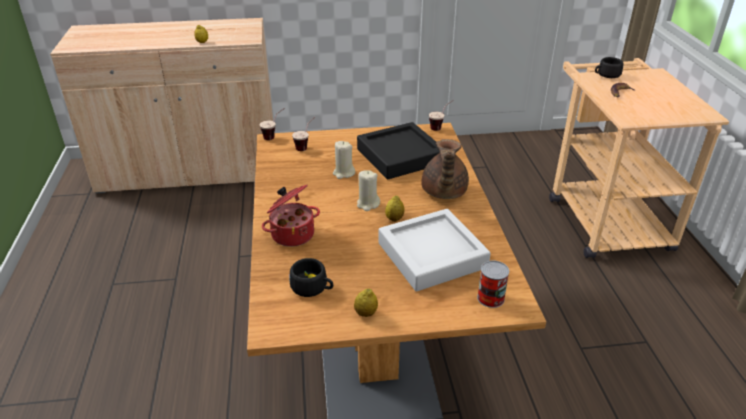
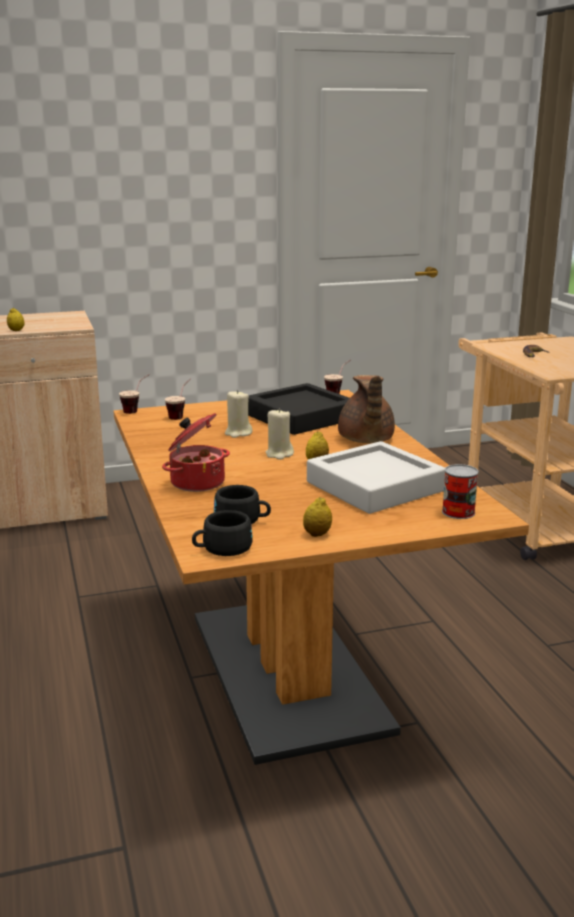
camera: 10 degrees left, 15 degrees down
(606, 75) = (512, 343): black cup -> black cup (222, 549)

